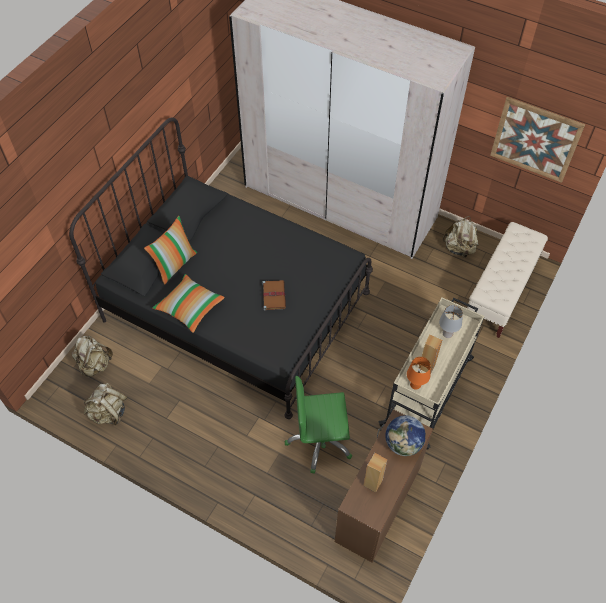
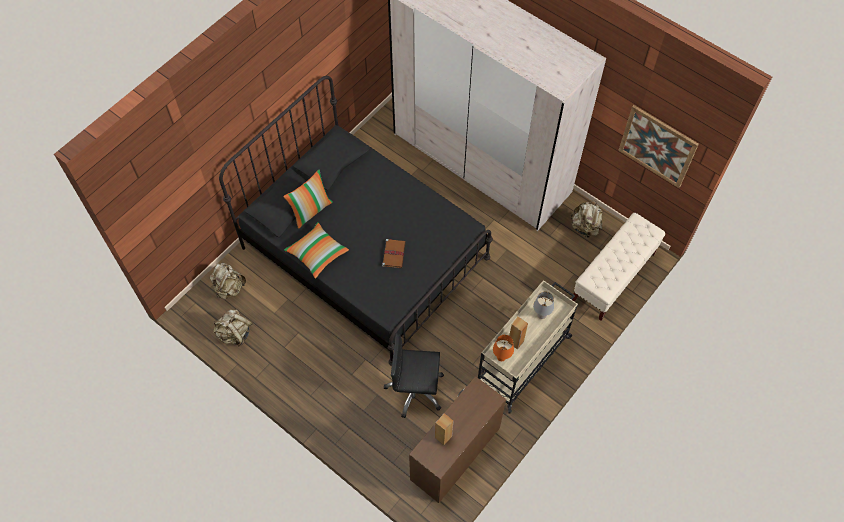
camera: 10 degrees right, 5 degrees up
(319, 441) = (415, 390): green office chair -> black office chair
(403, 444) = (477, 408): globe -> none

